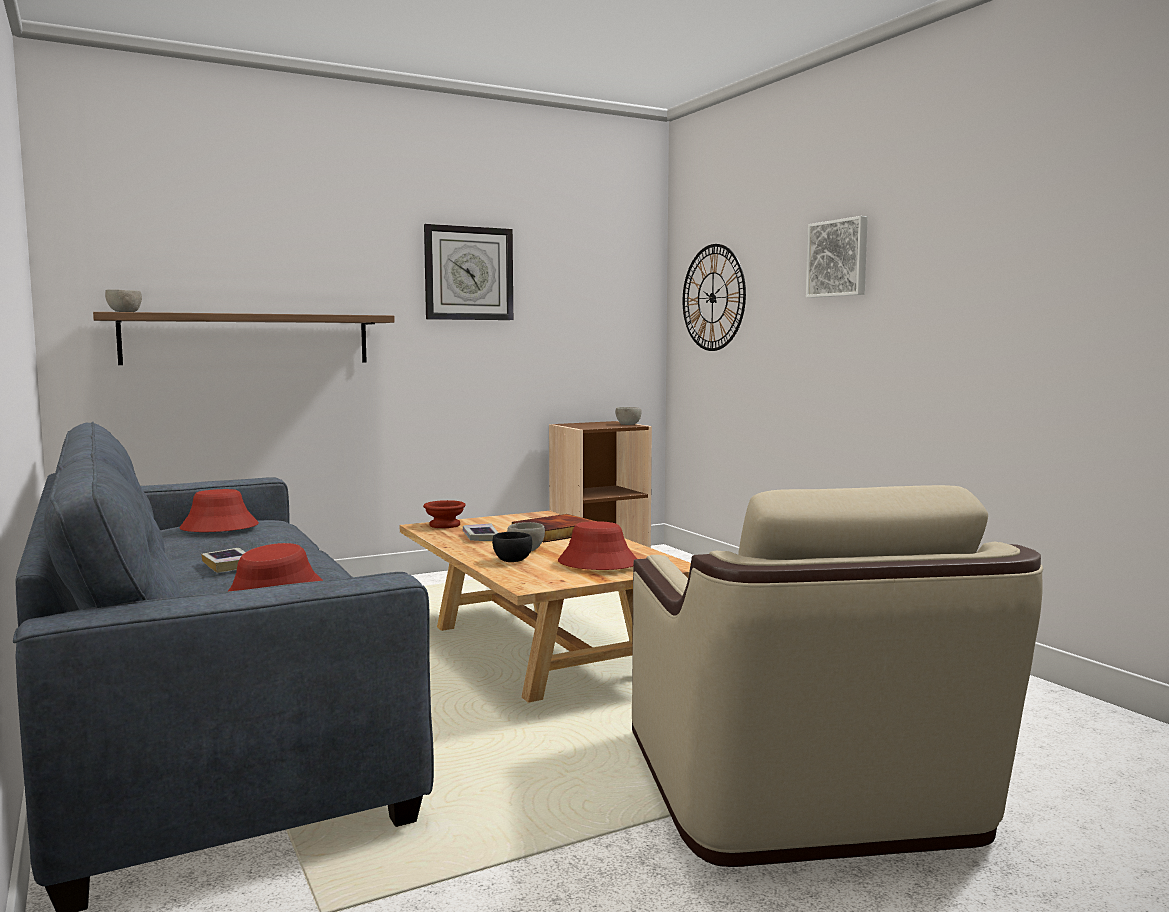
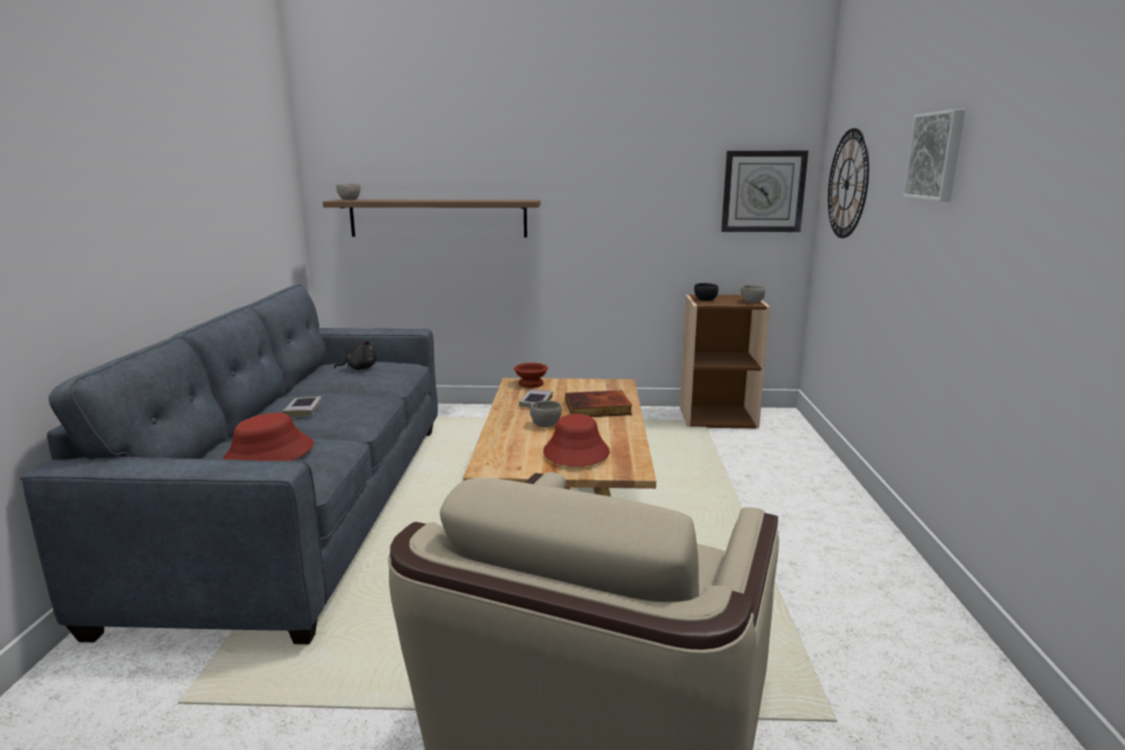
camera: 30 degrees right, 10 degrees up
(219, 527) = (359, 368): red hat -> black plush toy
(468, 273) = (617, 161): wall clock -> wall clock (763, 191)
(513, 561) = (518, 435): black bowl -> black bowl (706, 300)

